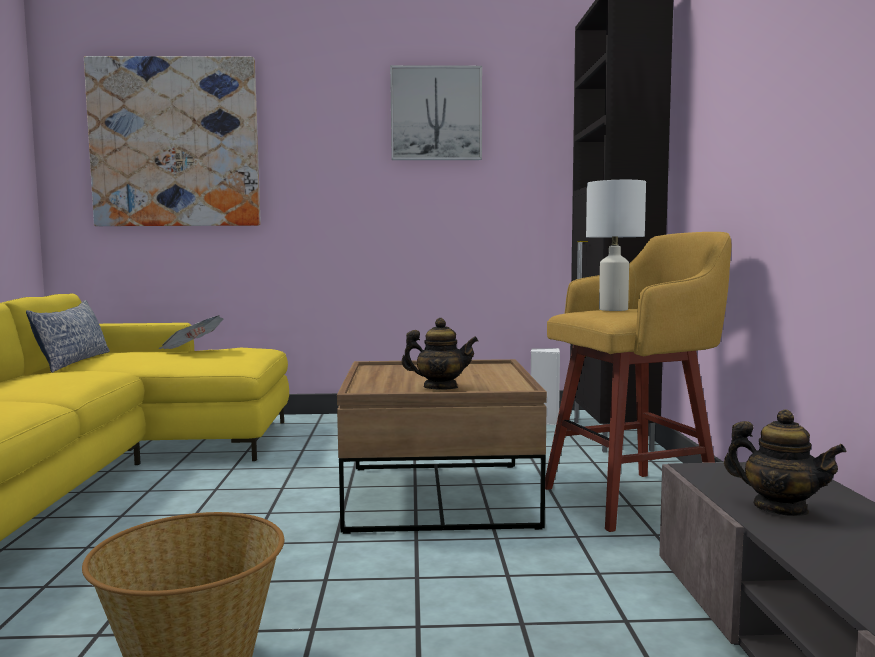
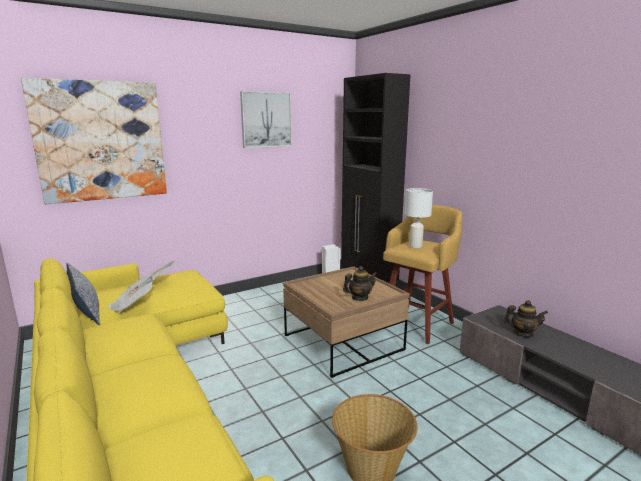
camera: 30 degrees left, 10 degrees up
(122, 361) = (133, 305): none -> newspaper

